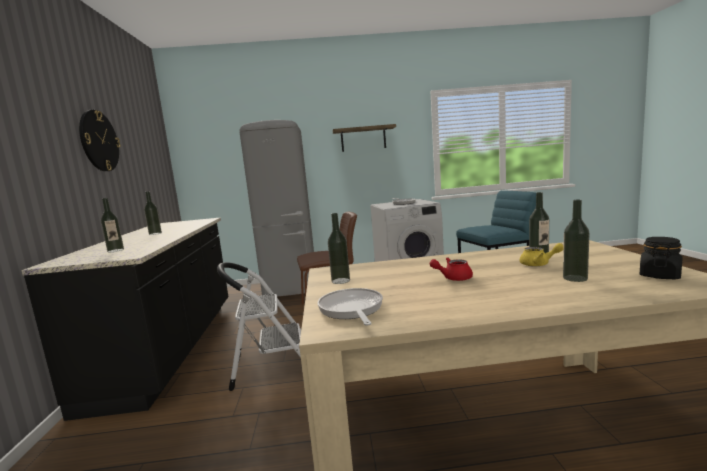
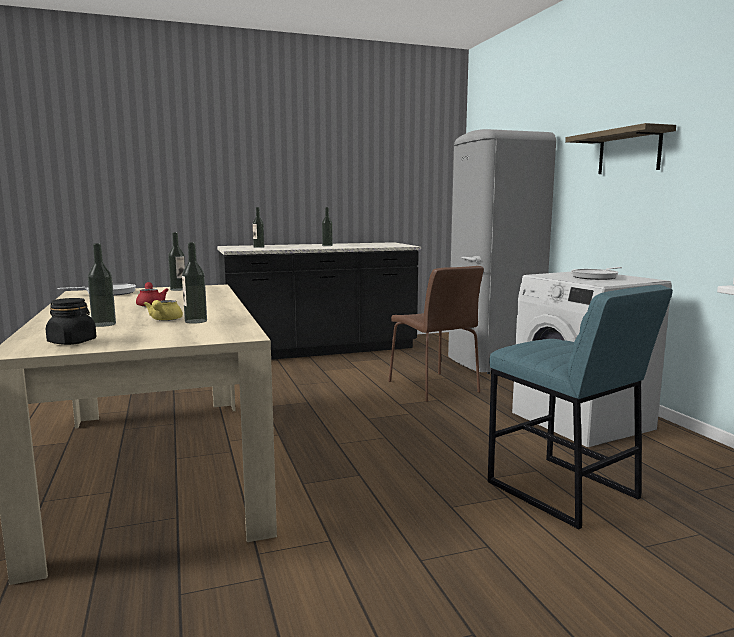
camera: 75 degrees right, 0 degrees up
(99, 141) = (329, 160): wall clock -> none
(271, 366) = (286, 382): step ladder -> none

